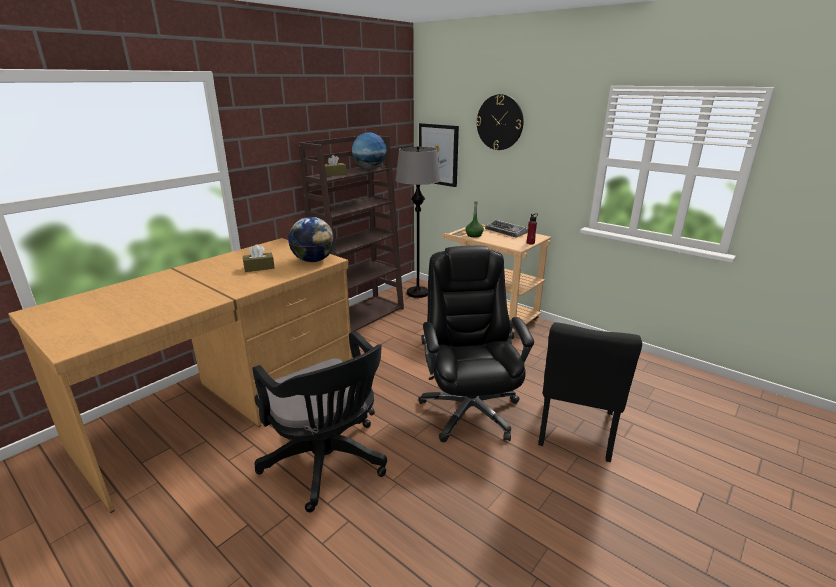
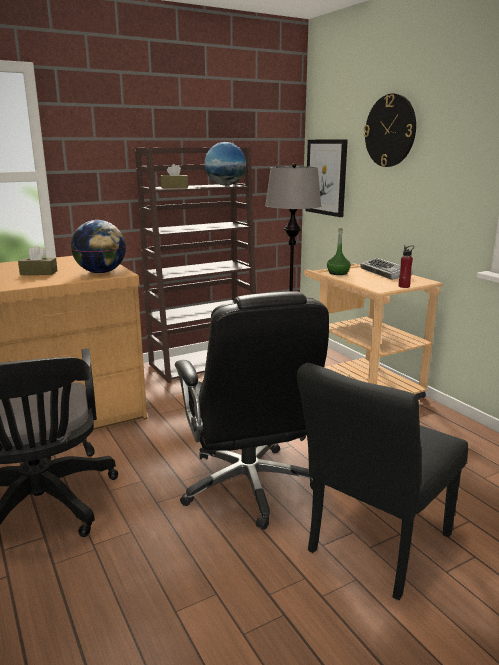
camera: 20 degrees right, 5 degrees down
(469, 409) = (249, 486): black office chair -> black office chair turned 150 degrees clockwise

